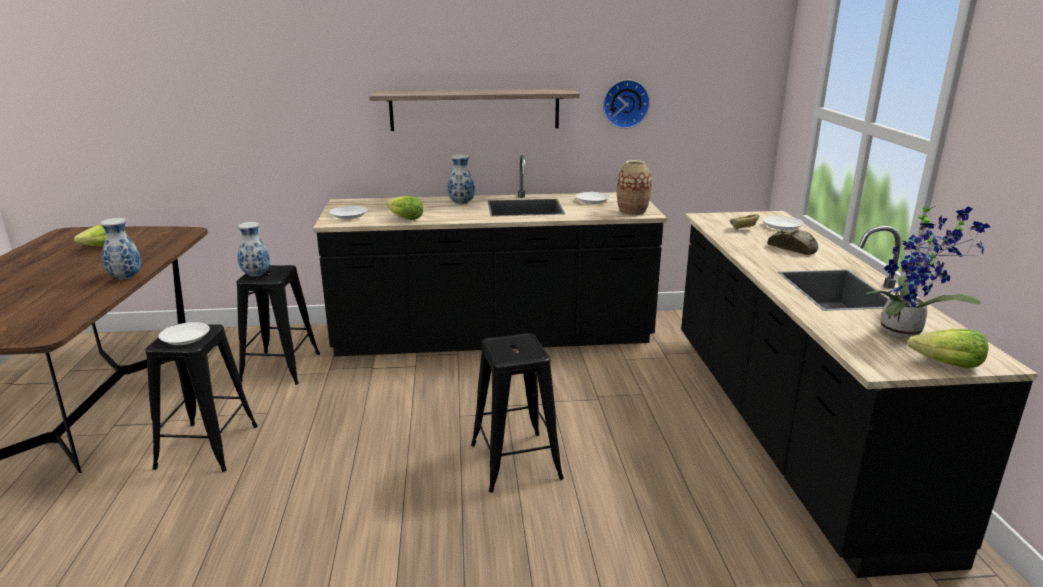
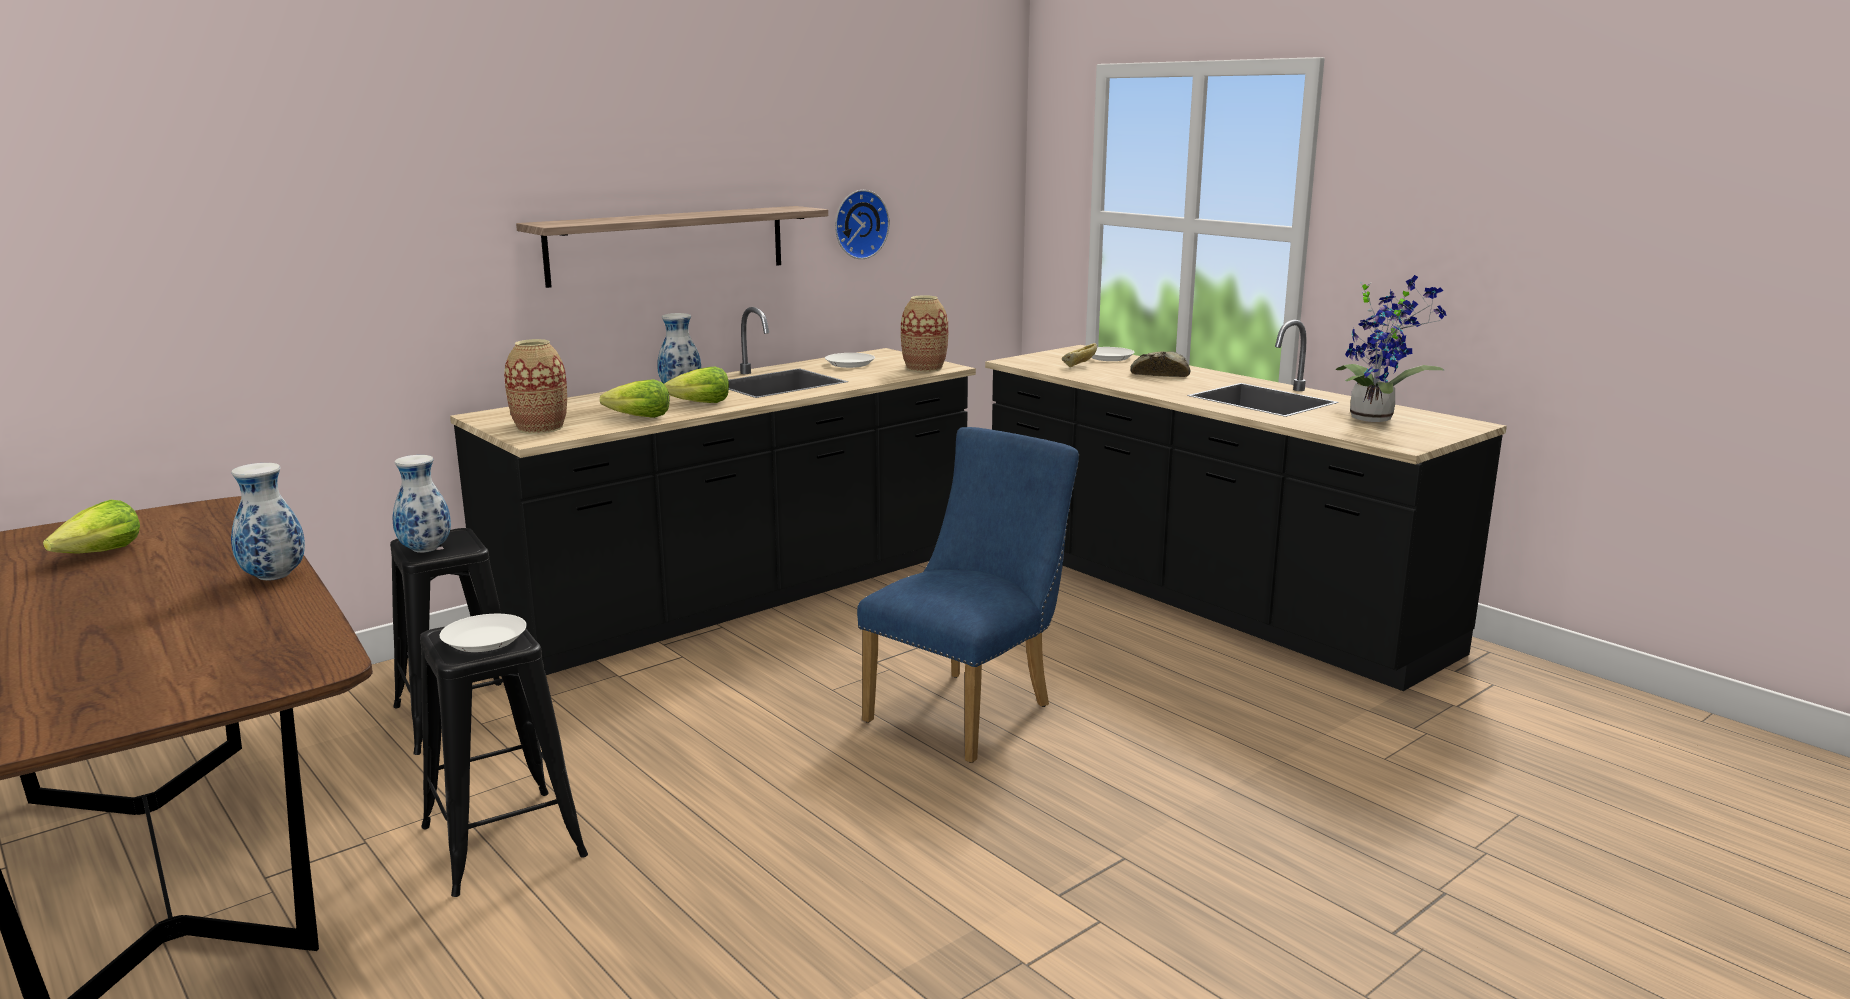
camera: 35 degrees left, 5 degrees down
(348, 215) = (540, 428): white plate -> vase
(515, 461) = (970, 710): black stool -> blue chair
(947, 364) = (1444, 433): lettuce -> lettuce (700, 404)

